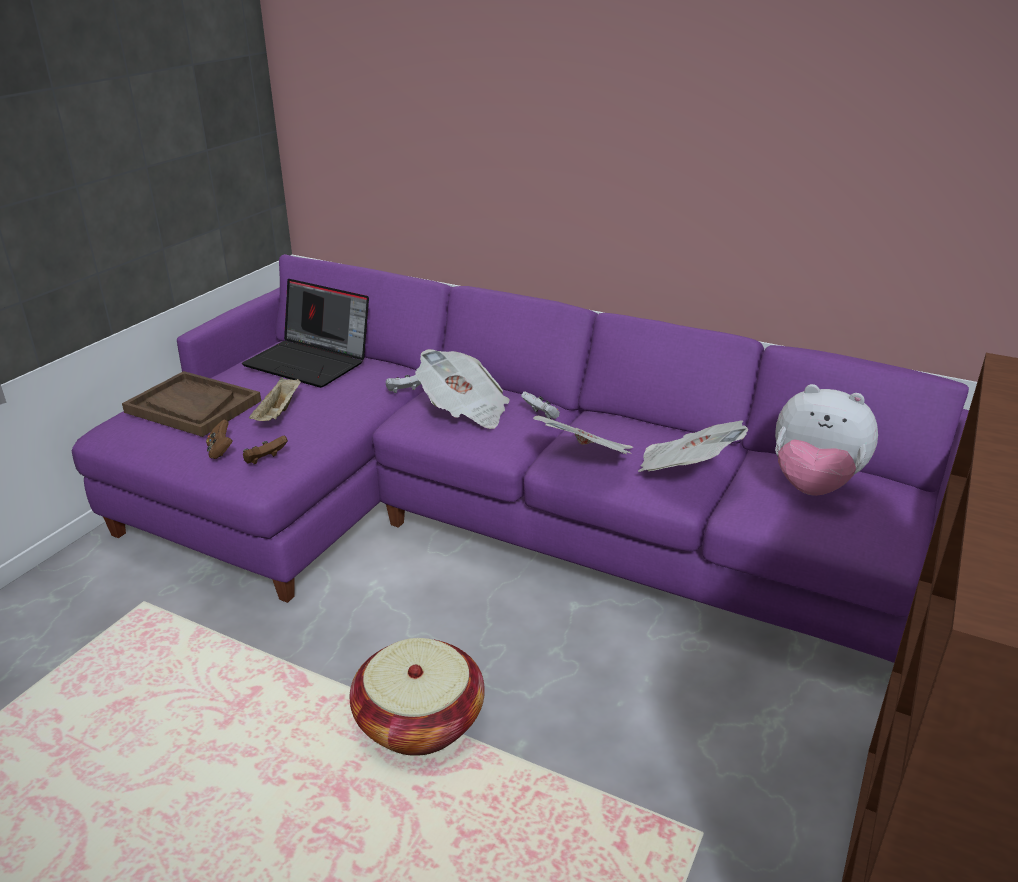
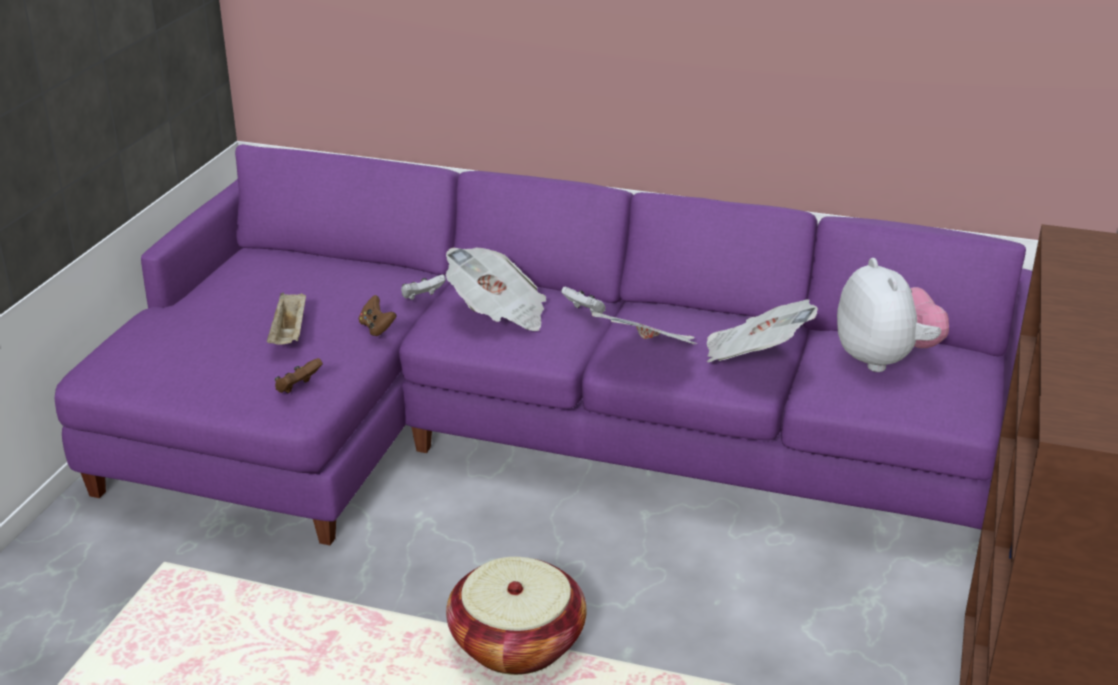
camera: 10 degrees left, 0 degrees up
(193, 406) = (185, 335): brown tray -> none
(220, 451) = (242, 382): brown game controller -> brown game controller (376, 328)
(311, 362) = (299, 271): laptop -> none
(813, 485) = (885, 360): plush toy -> plush toy turned 120 degrees counterclockwise

